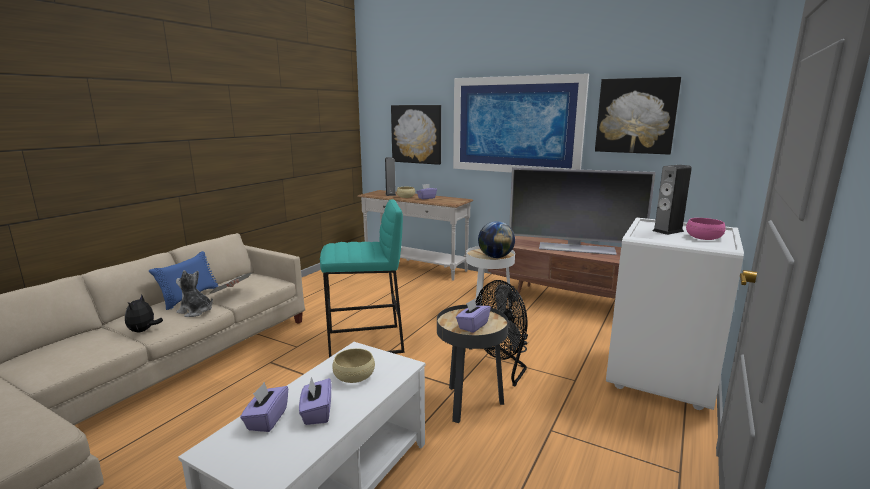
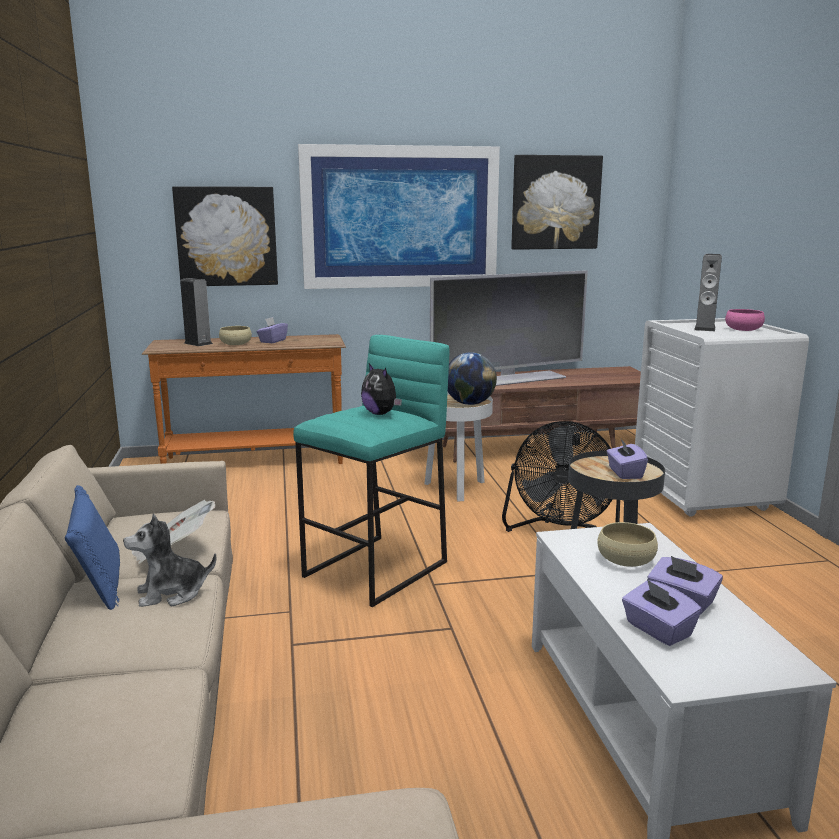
camera: 40 degrees left, 0 degrees up
(143, 331) = (148, 651): plush toy -> plush toy (381, 413)
(414, 267) = (254, 461): white console table -> orange console table

